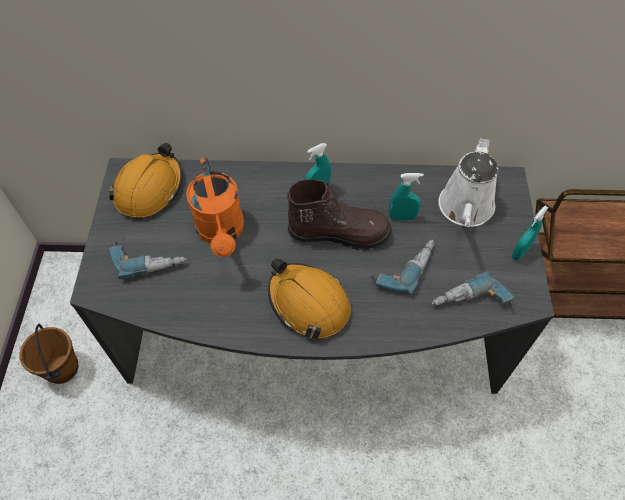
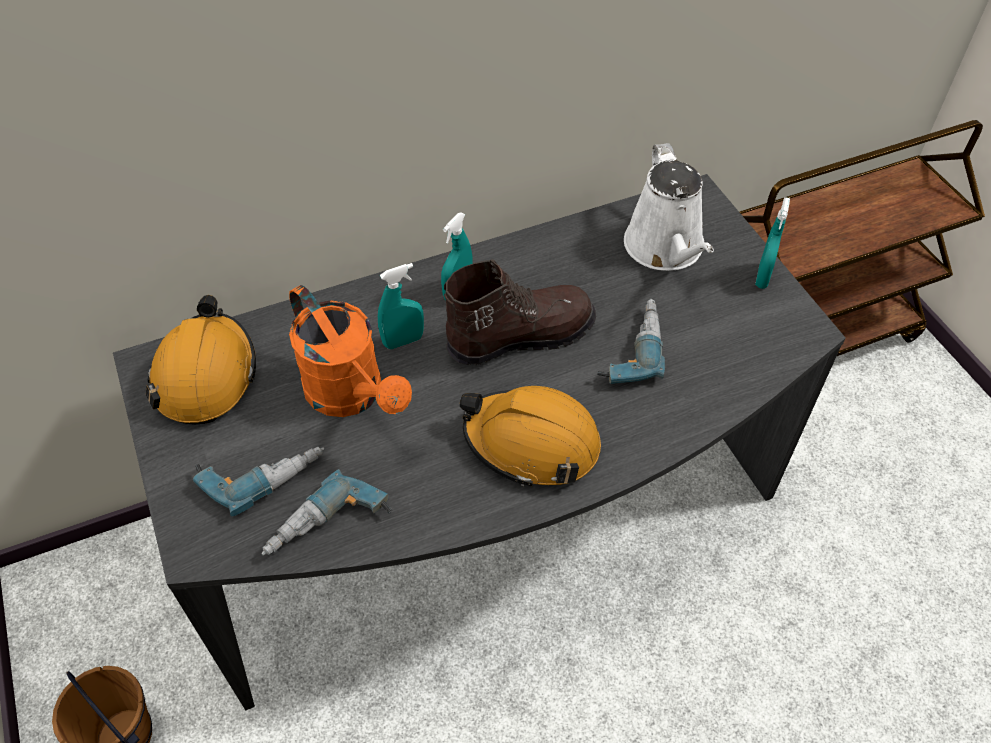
camera: 25 degrees left, 5 degrees down
(402, 217) = (592, 286): turquoise spray bottle -> turquoise spray bottle (403, 341)
(471, 305) = (742, 363): power drill -> power drill (329, 532)

